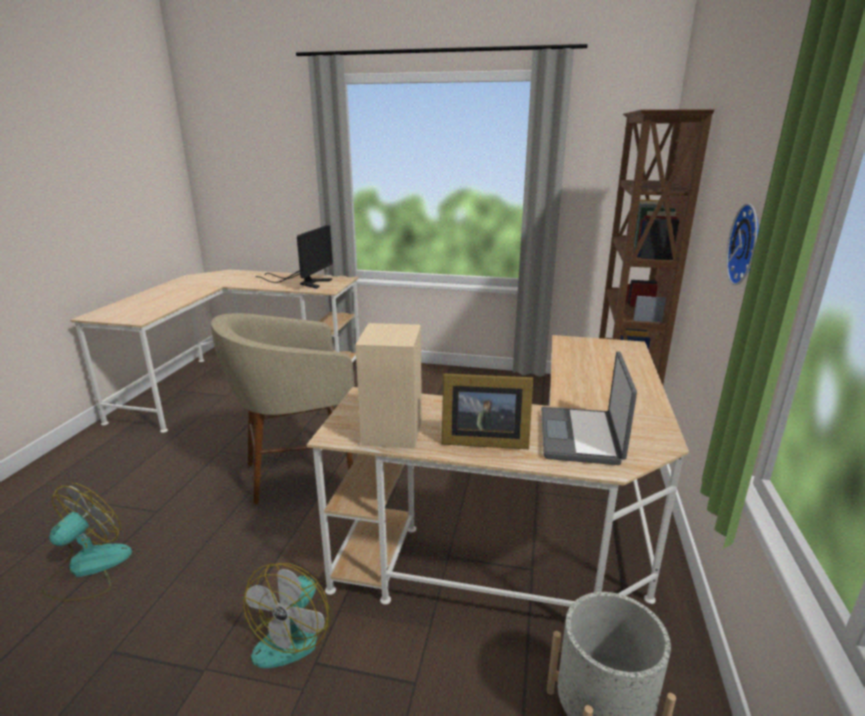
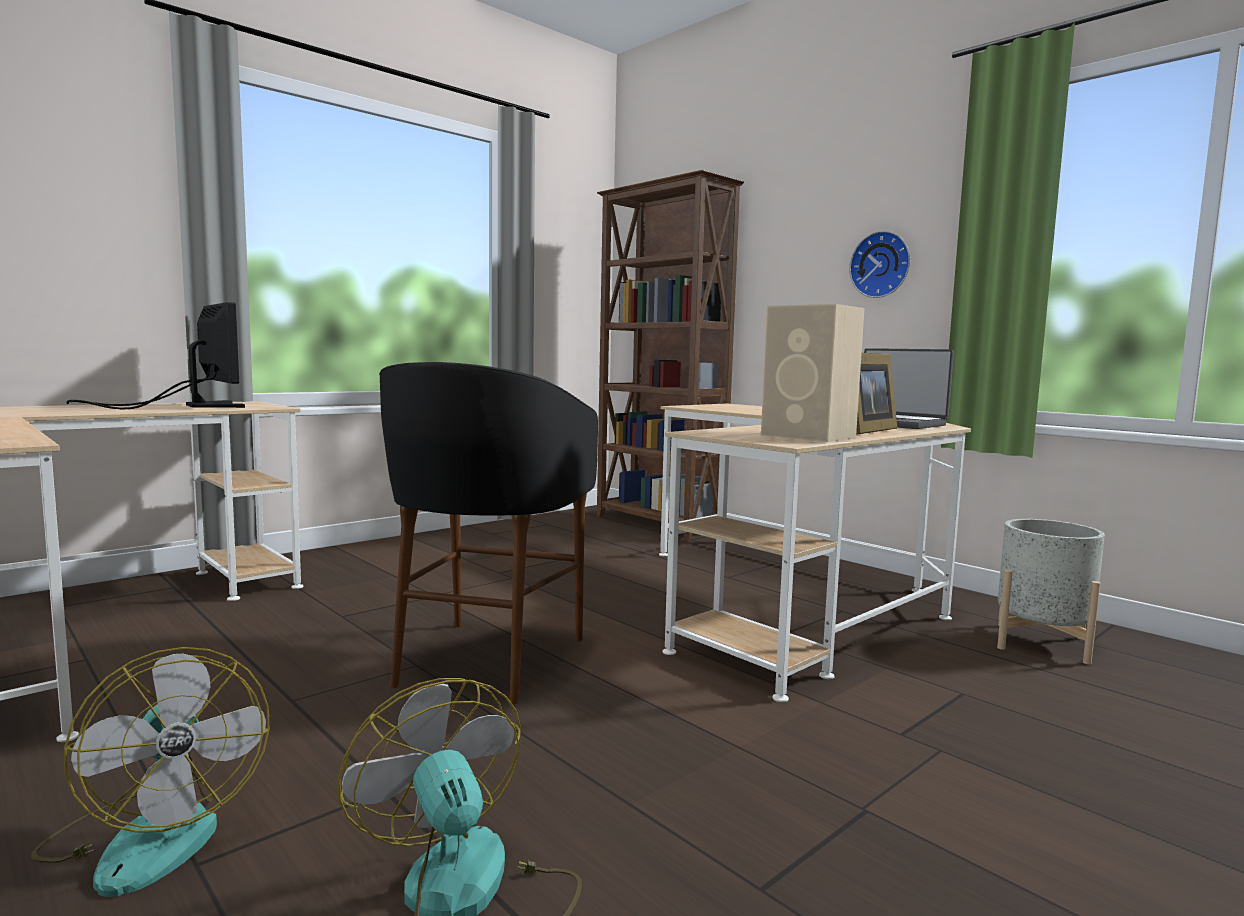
camera: 55 degrees left, 15 degrees down
(295, 633) = (840, 735): fan -> fan (153, 834)
(298, 473) = (488, 660): beige stool -> black stool

